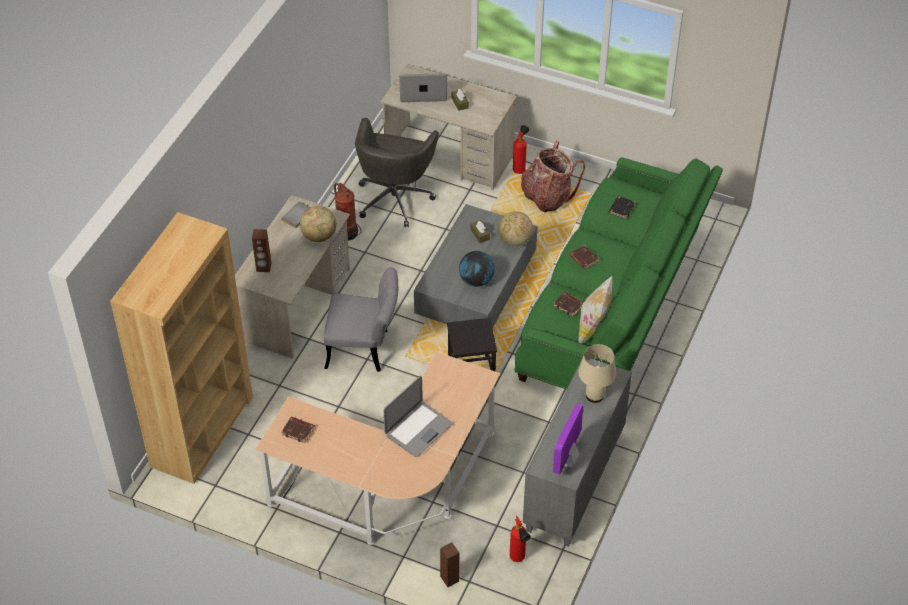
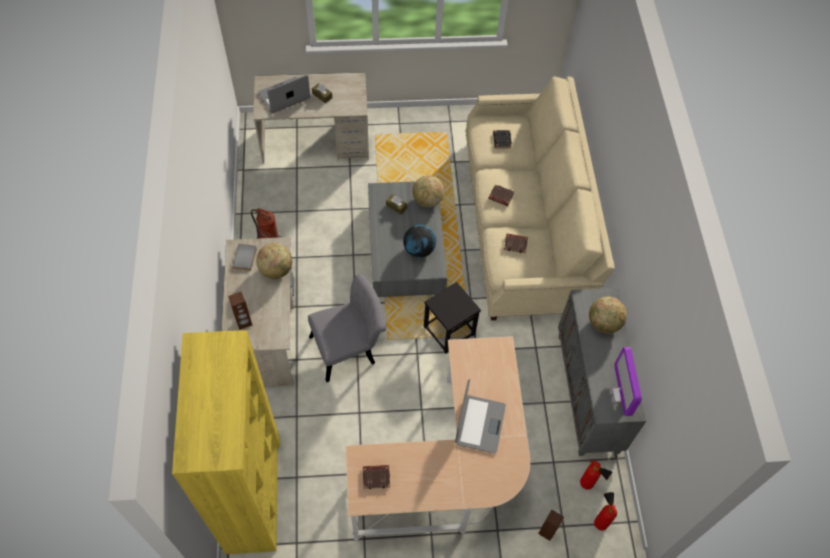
camera: 30 degrees left, 10 degrees up
(202, 431) = (253, 494): brown bookcase -> yellow bookcase
(395, 197) = (292, 197): grey office chair -> none
(520, 168) = (378, 132): fire extinguisher -> fire extinguisher (599, 520)
(547, 197) = (415, 148): backpack -> none
(593, 327) = (546, 255): pillow -> none
(595, 396) = (604, 323): beige table lamp -> globe
(615, 308) = (524, 224): green sofa -> beige sofa

